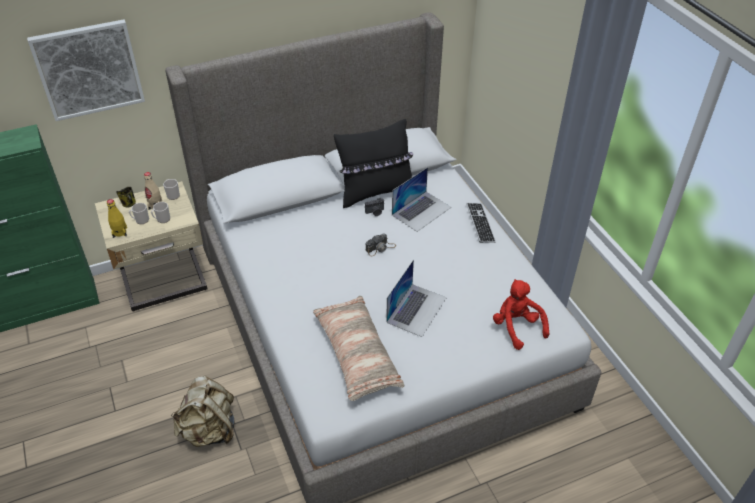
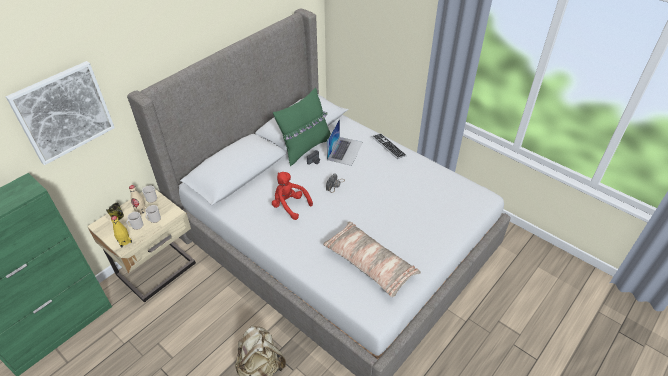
camera: 25 degrees left, 0 degrees up
(375, 192) = (305, 148): black pillow -> green pillow
(416, 309) = (387, 217): laptop -> none
(517, 327) = (457, 205): red plush toy -> red plush toy (289, 205)

